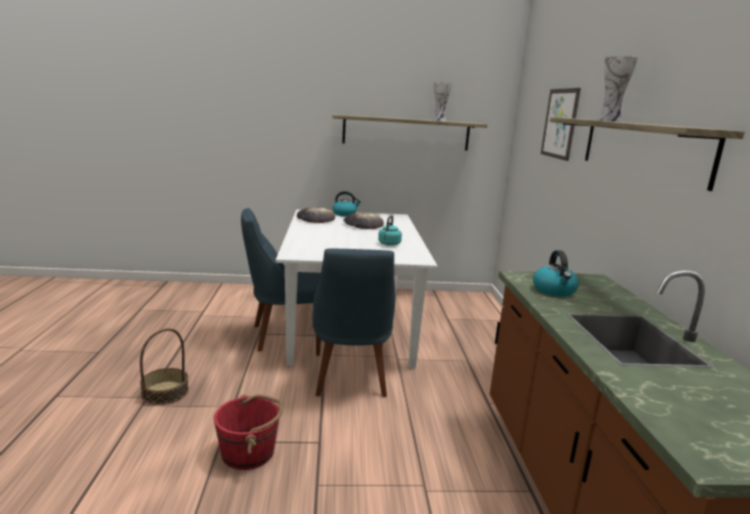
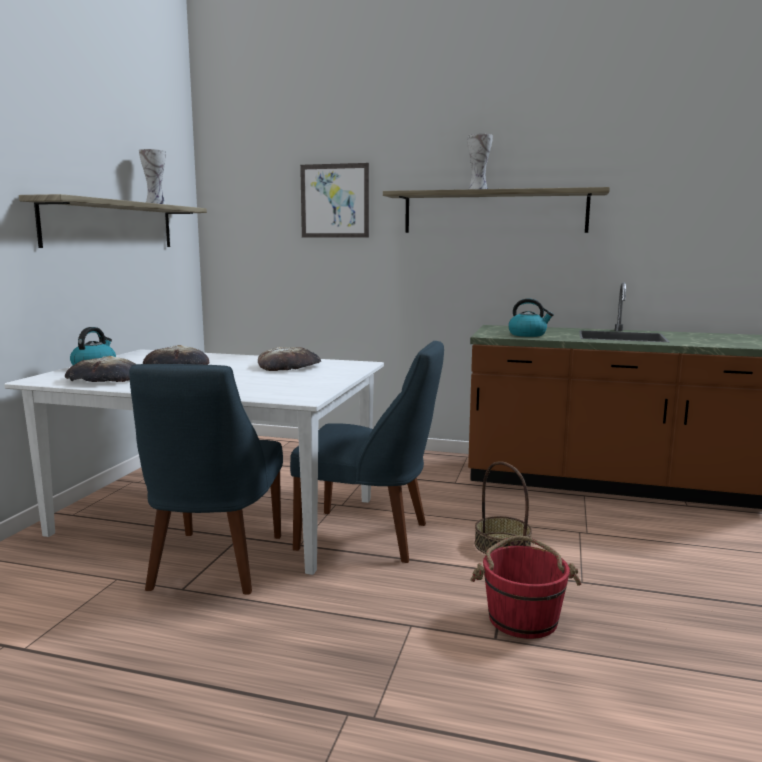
camera: 70 degrees left, 5 degrees down
(165, 392) = (340, 691): basket -> basket (502, 545)
(389, 244) = (289, 366): turquoise kettle -> bread

